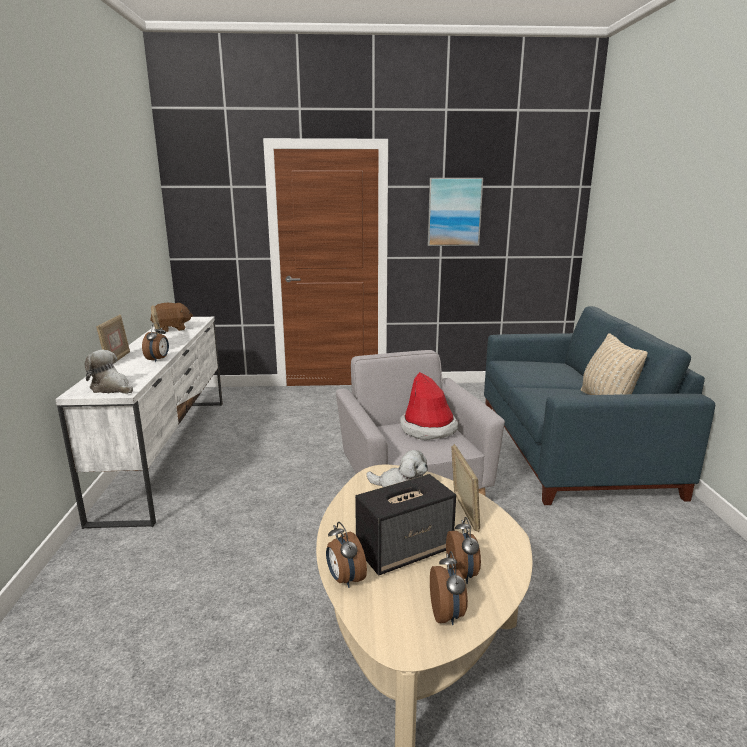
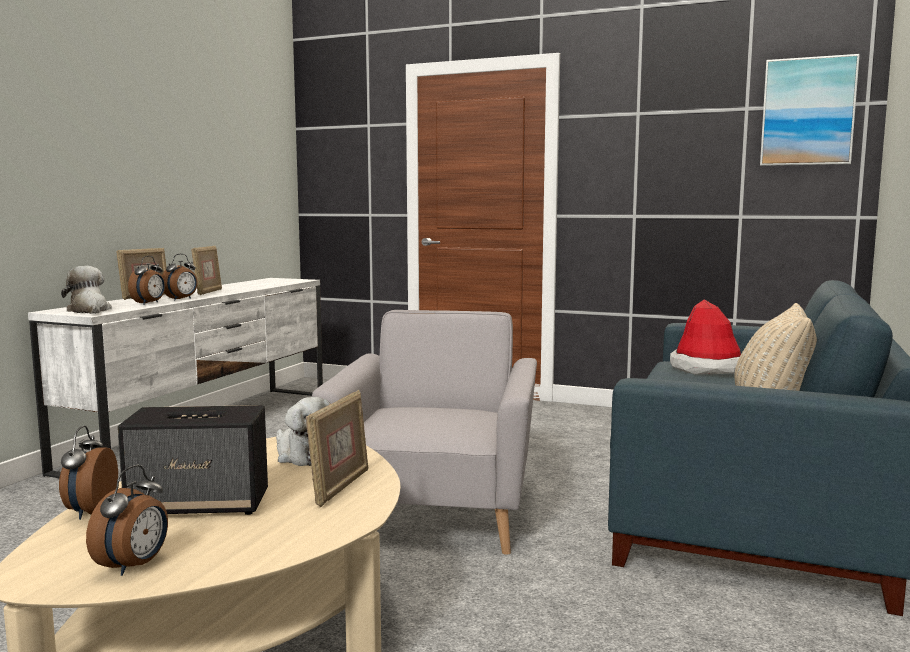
camera: 25 degrees right, 10 degrees down
(172, 329) = (252, 284): brown plush toy -> none
(428, 428) = (452, 414): hat -> hat (707, 368)
(454, 212) = (654, 149): picture -> picture (807, 112)
(462, 575) = (222, 538): alarm clock -> alarm clock (149, 303)

